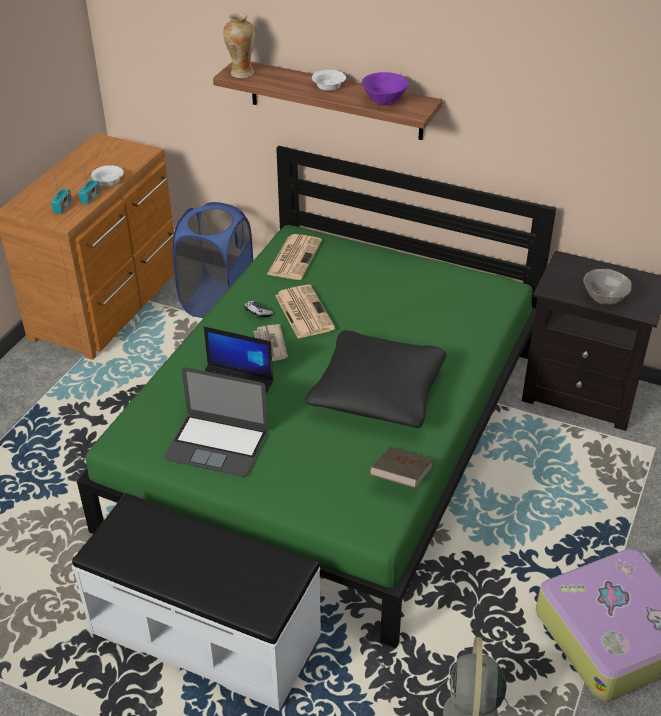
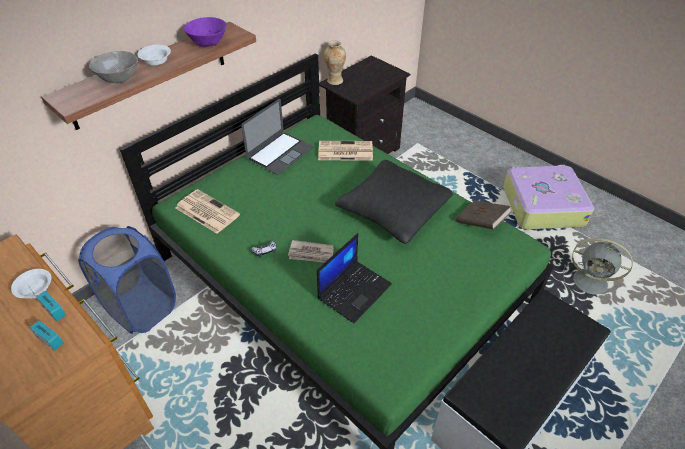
camera: 70 degrees left, 5 degrees up
(216, 445) = (415, 315): laptop -> laptop (280, 153)
(242, 73) = (77, 98): vase -> vase (335, 81)
(303, 311) = (281, 224): newspaper -> newspaper (344, 151)
(604, 299) = (377, 82): grey bowl -> grey bowl (118, 79)

